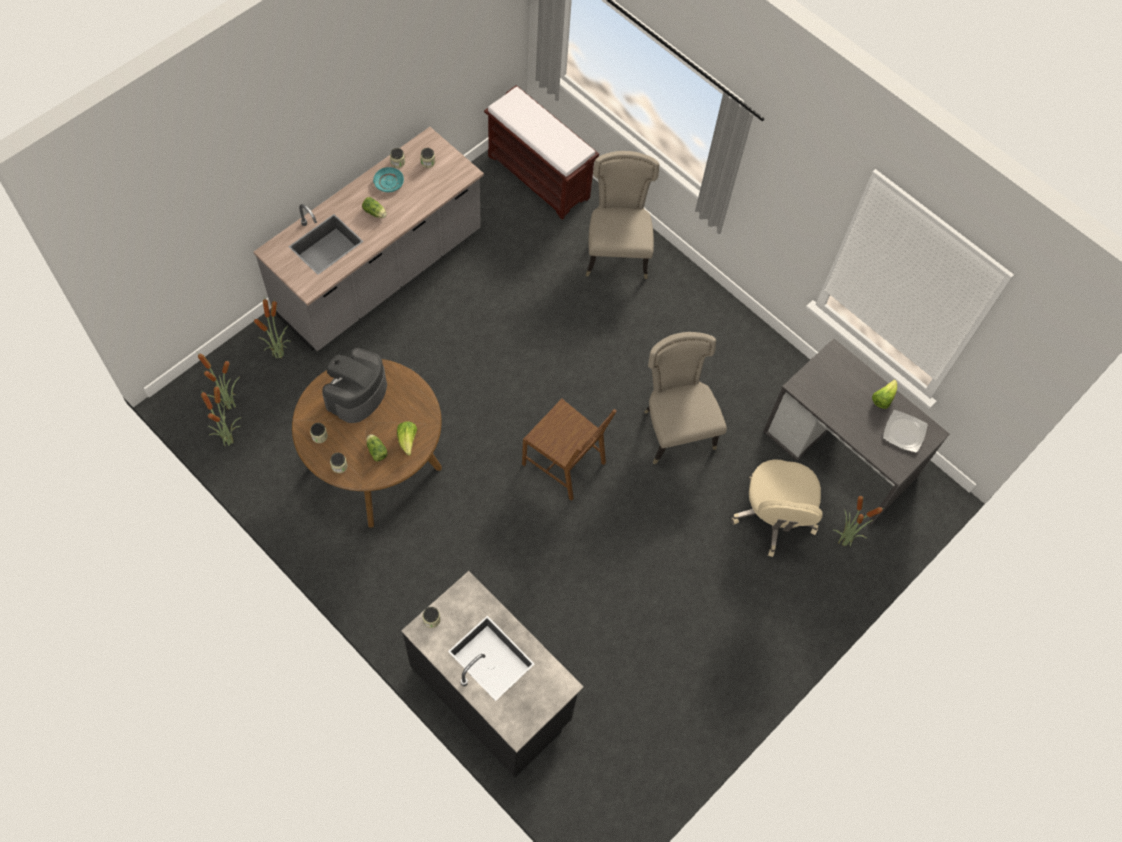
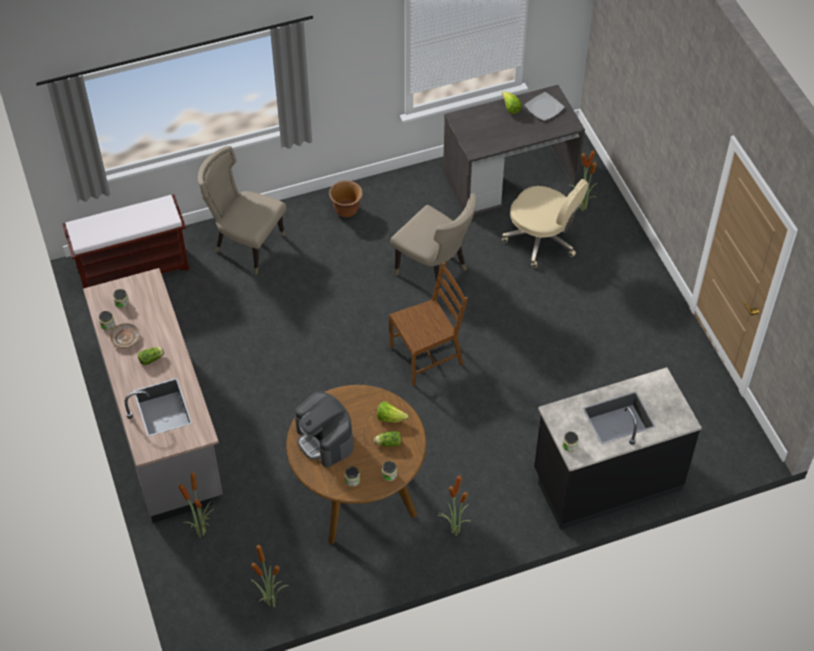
camera: 60 degrees left, 10 degrees down
(228, 404) = (232, 590): potted plant -> potted plant (454, 530)
(389, 183) = (125, 338): turquoise plate -> beige plate
(675, 428) = (434, 271): beige chair -> beige chair turned 150 degrees counterclockwise
(707, 319) = (346, 210): none -> brown planter

